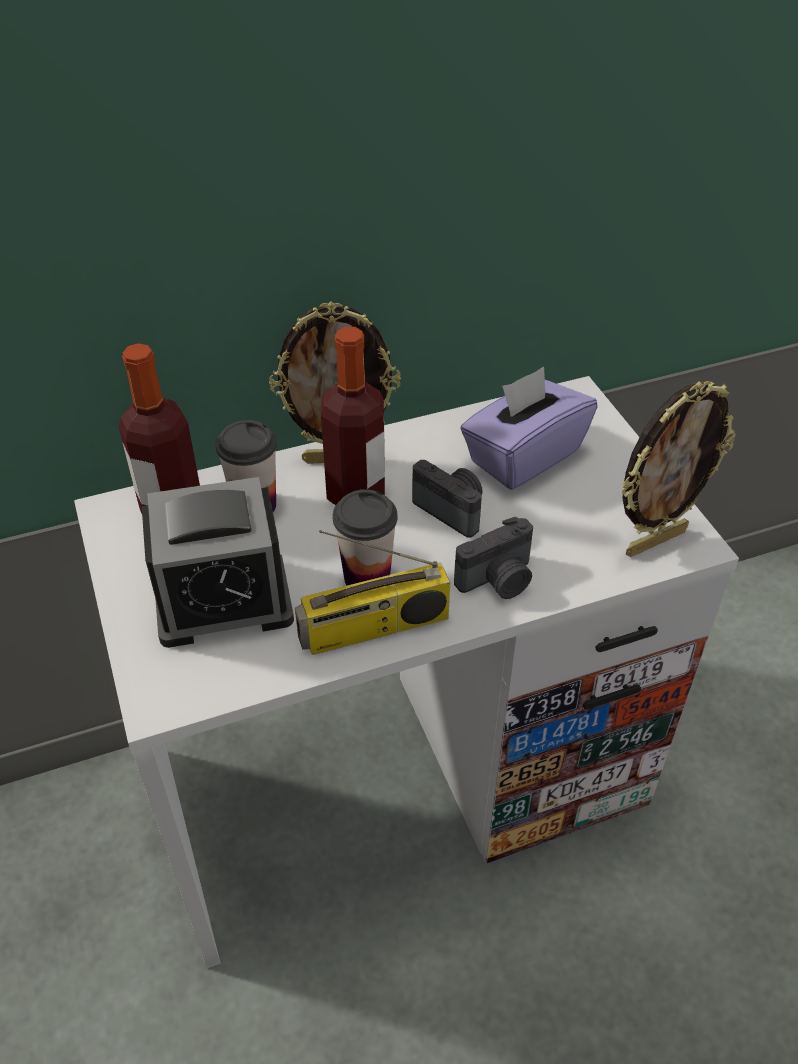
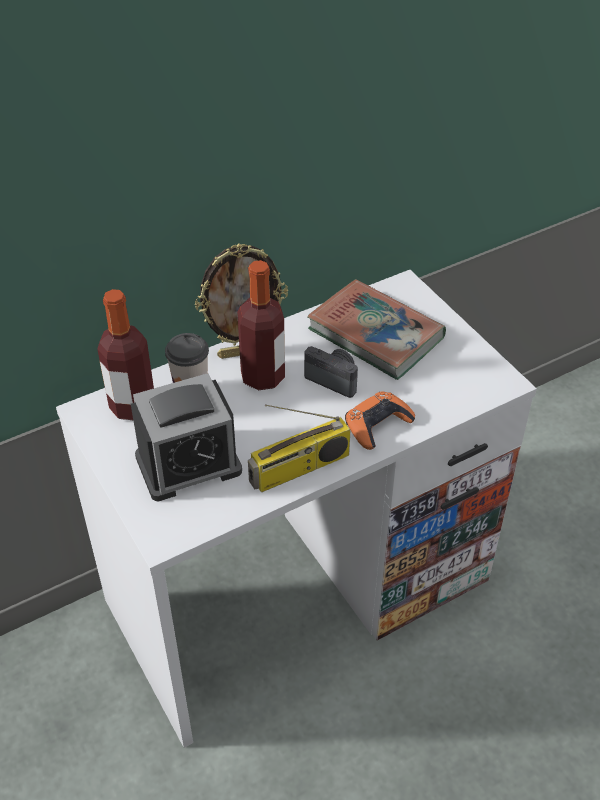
camera: 10 degrees left, 0 degrees up
(367, 577) = (285, 434): cup -> none
(498, 580) = (377, 425): camera -> orange game controller
(523, 456) = (375, 334): purple tissue box -> book
(654, 540) = (478, 383): picture frame -> none

